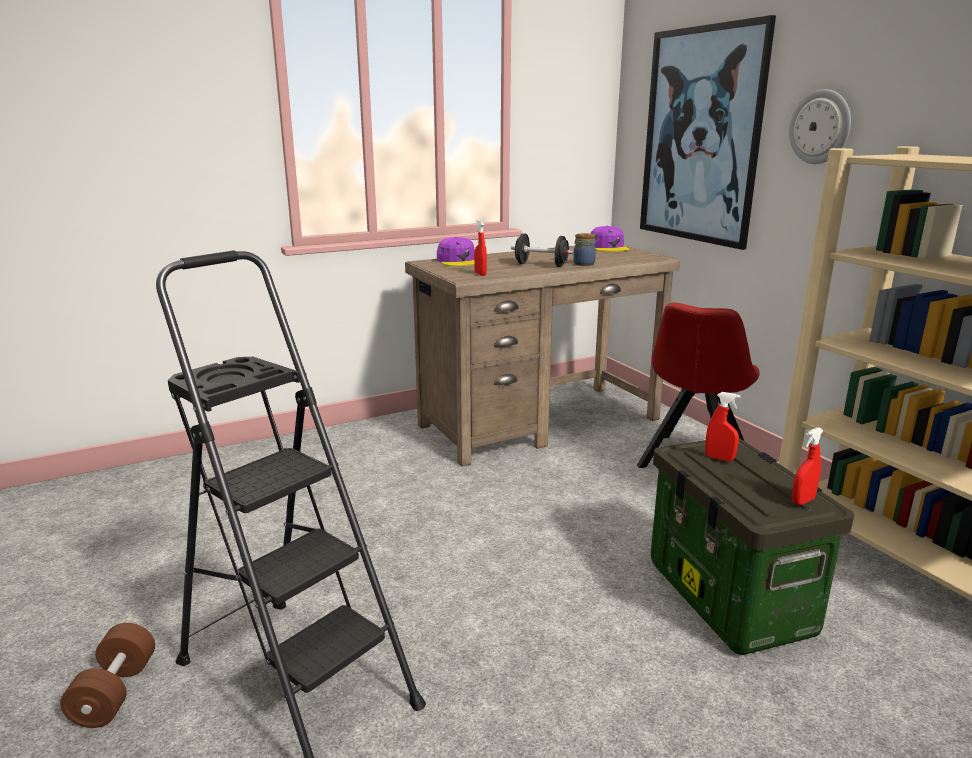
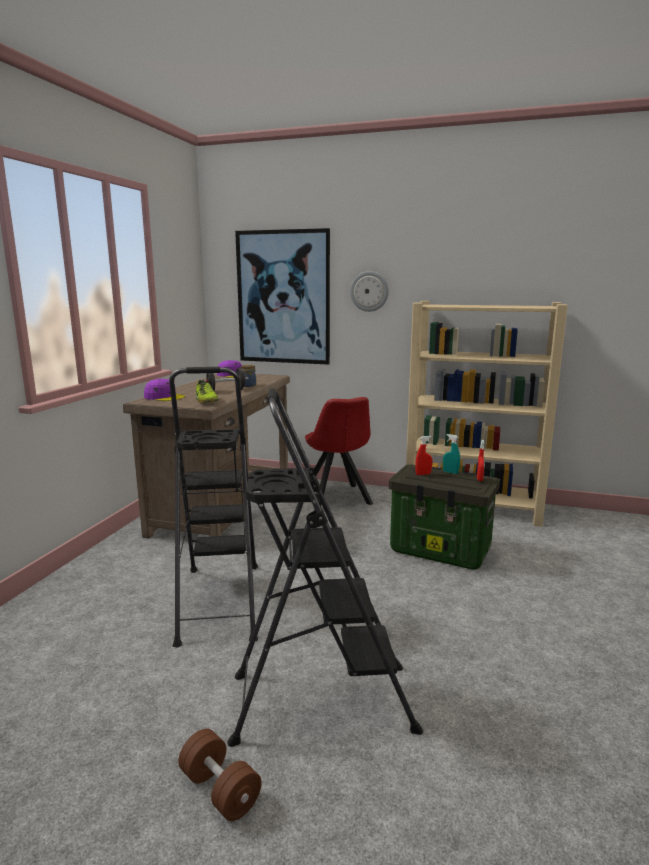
camera: 45 degrees left, 5 degrees down
(377, 523) = (220, 602): none -> step ladder
(480, 274) = (206, 401): red spray bottle -> shoe
(772, 472) = (450, 472): none -> turquoise spray bottle

